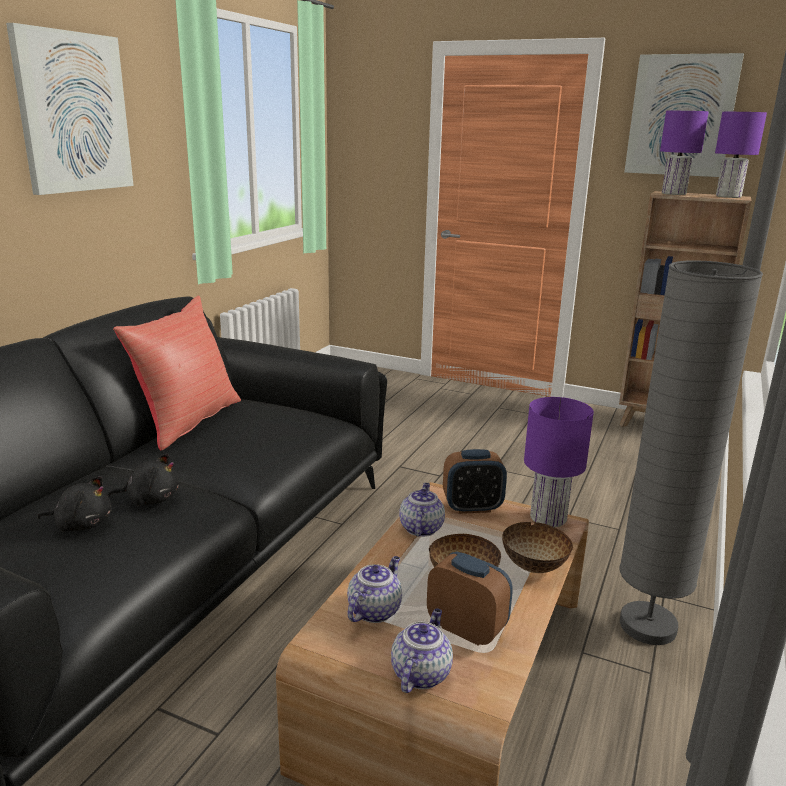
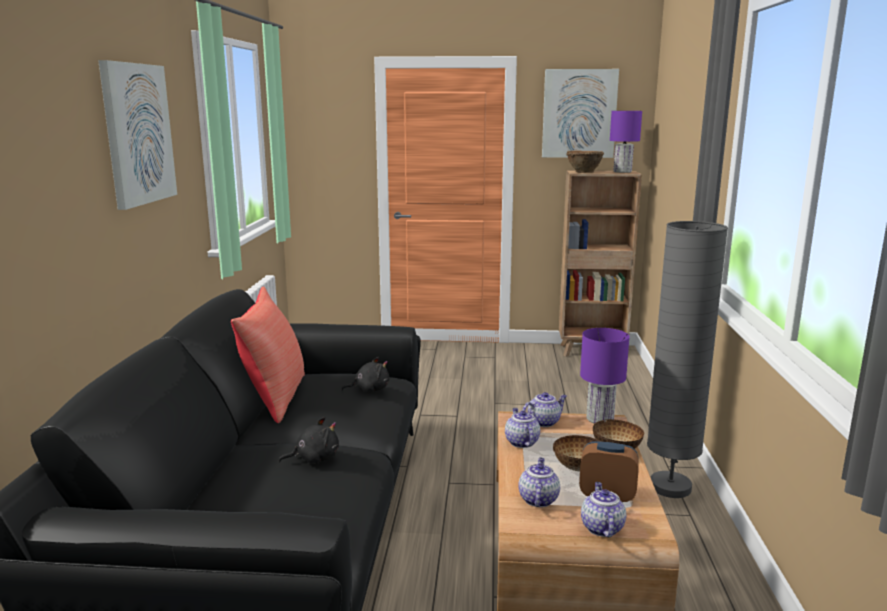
camera: 20 degrees left, 5 degrees down
(81, 524) = (278, 486): black plush toy -> black plush toy (369, 389)
(472, 507) = (544, 422): alarm clock -> teapot
(673, 193) = (583, 172): purple table lamp -> brown bowl

